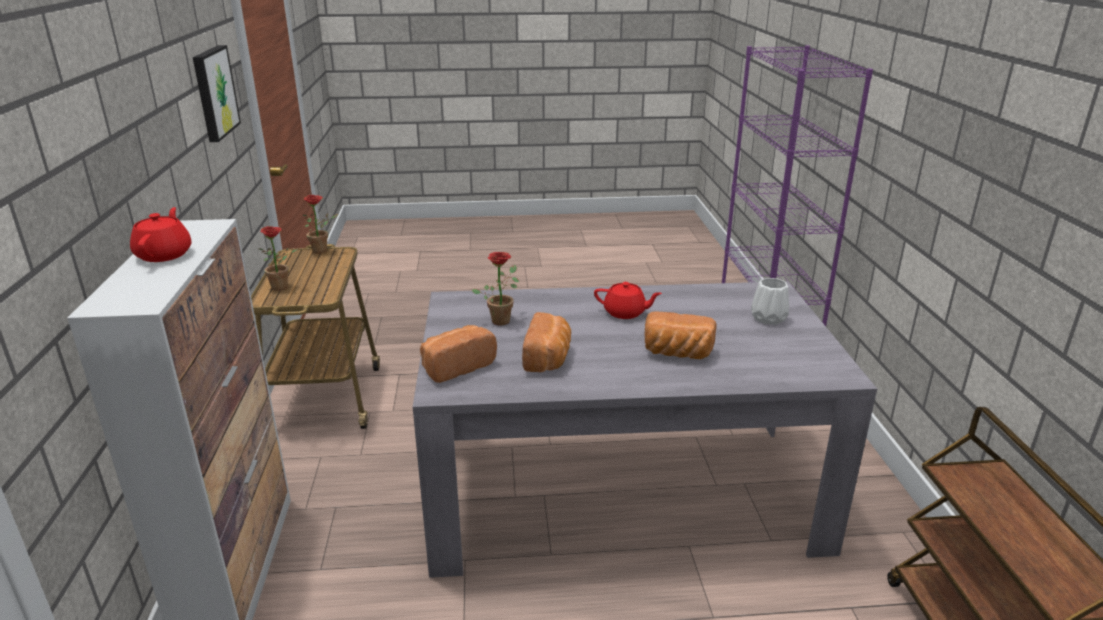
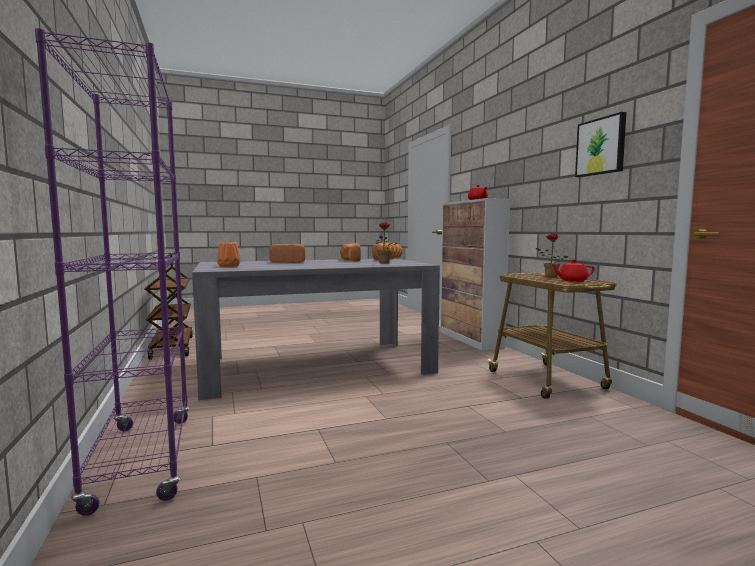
camera: 165 degrees right, 20 degrees down
(323, 250) = (584, 283): potted plant -> none
(625, 313) = (316, 265): red teapot -> red teapot (572, 280)
(769, 318) = (228, 266): white vase -> orange vase

